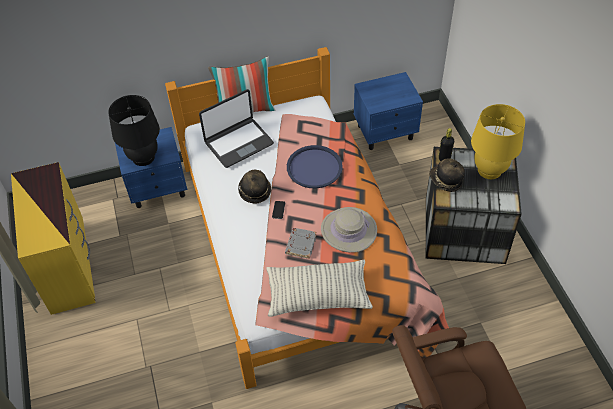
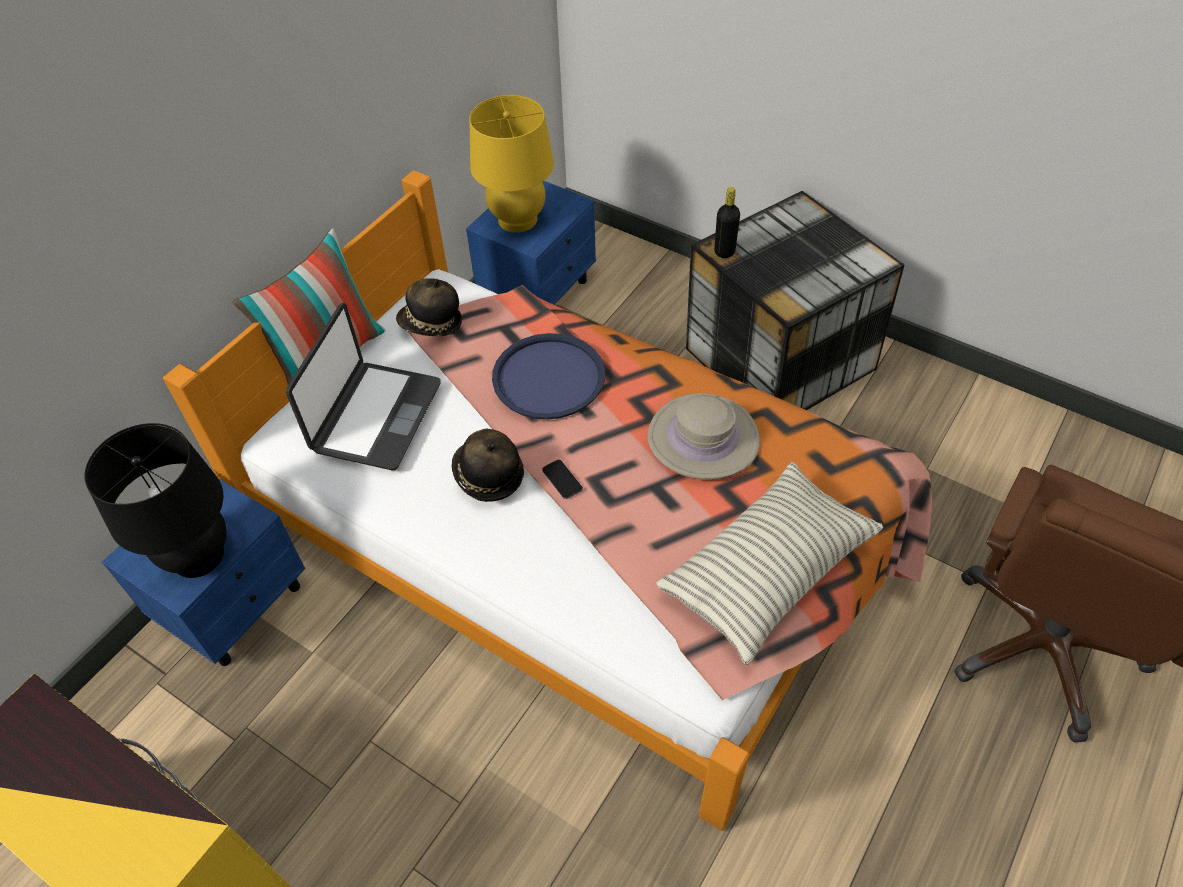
camera: 40 degrees left, 0 degrees up
(300, 244) = (654, 511): grey book -> none
(445, 181) = (762, 281): hat -> hat (431, 324)
(489, 170) = (800, 232): yellow table lamp -> yellow table lamp (517, 219)

